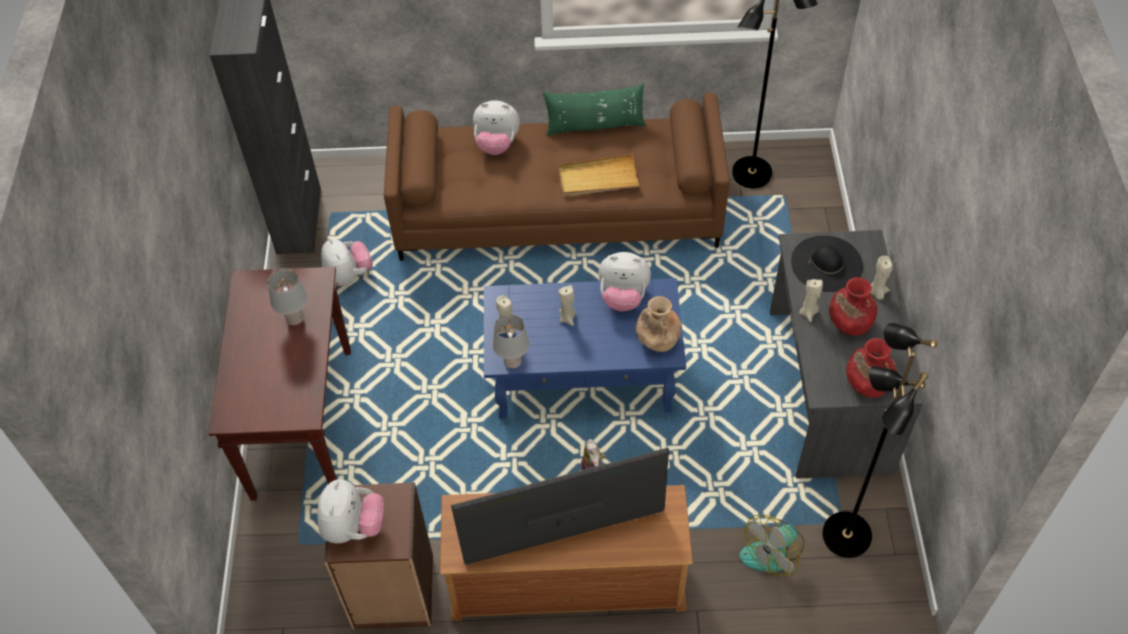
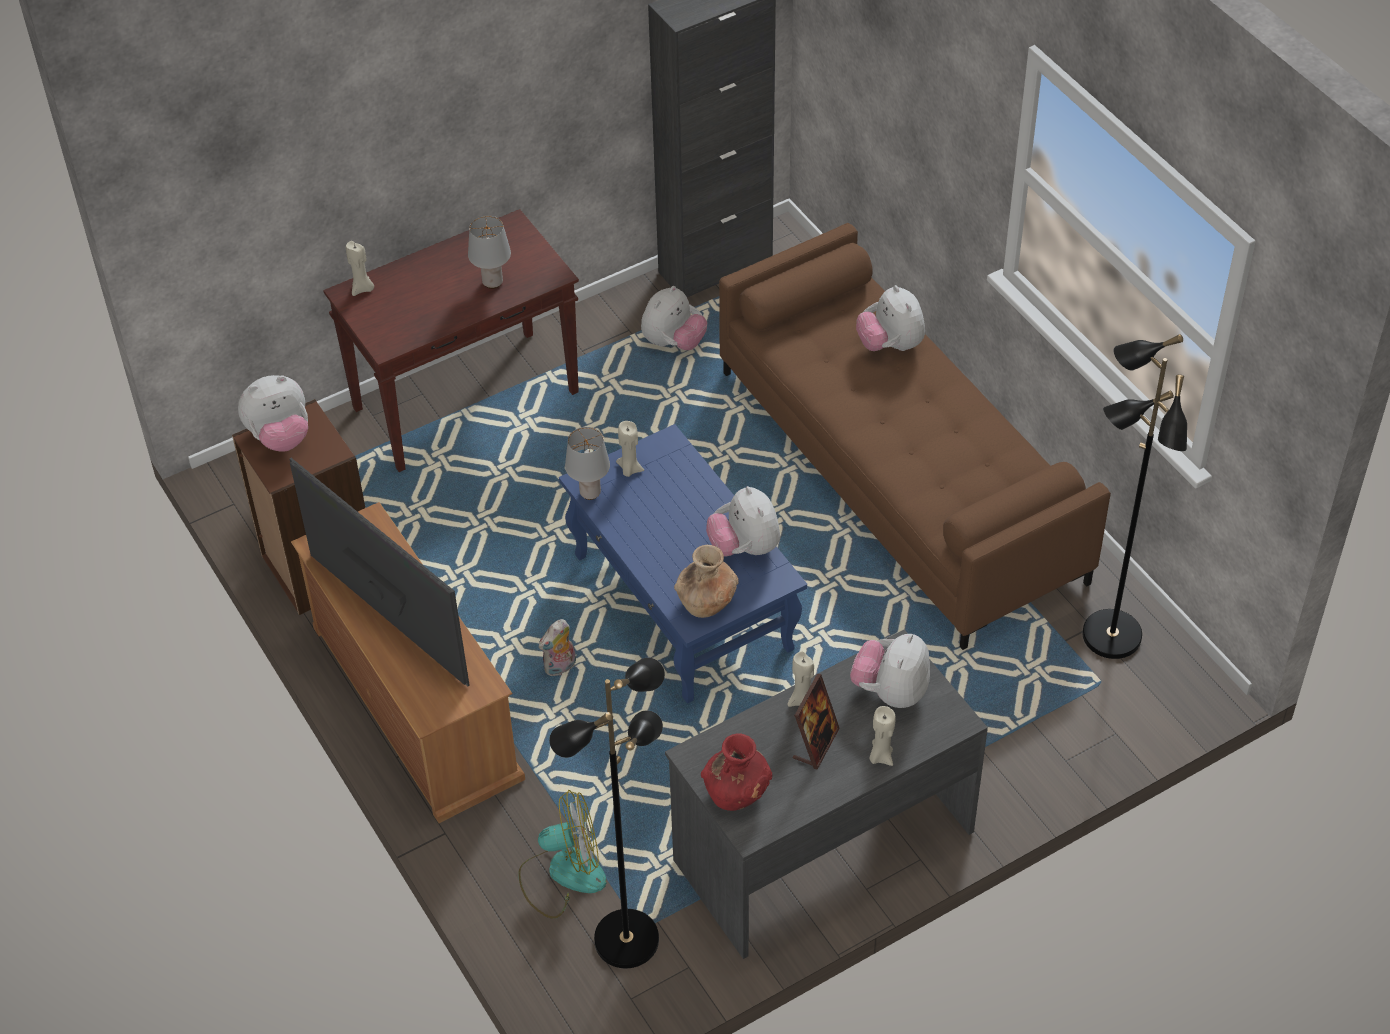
camera: 60 degrees right, 5 degrees down
(567, 318) = (681, 512): beige candle -> beige candle (362, 289)
(595, 126) = (990, 417): green pillow -> none
(598, 178) = (908, 454): beige tray -> none
(772, 550) = (562, 874): fan -> fan turned 150 degrees clockwise
(826, 263) = (891, 691): black hat -> plush toy
(849, 322) = (815, 744): red vase -> picture frame

